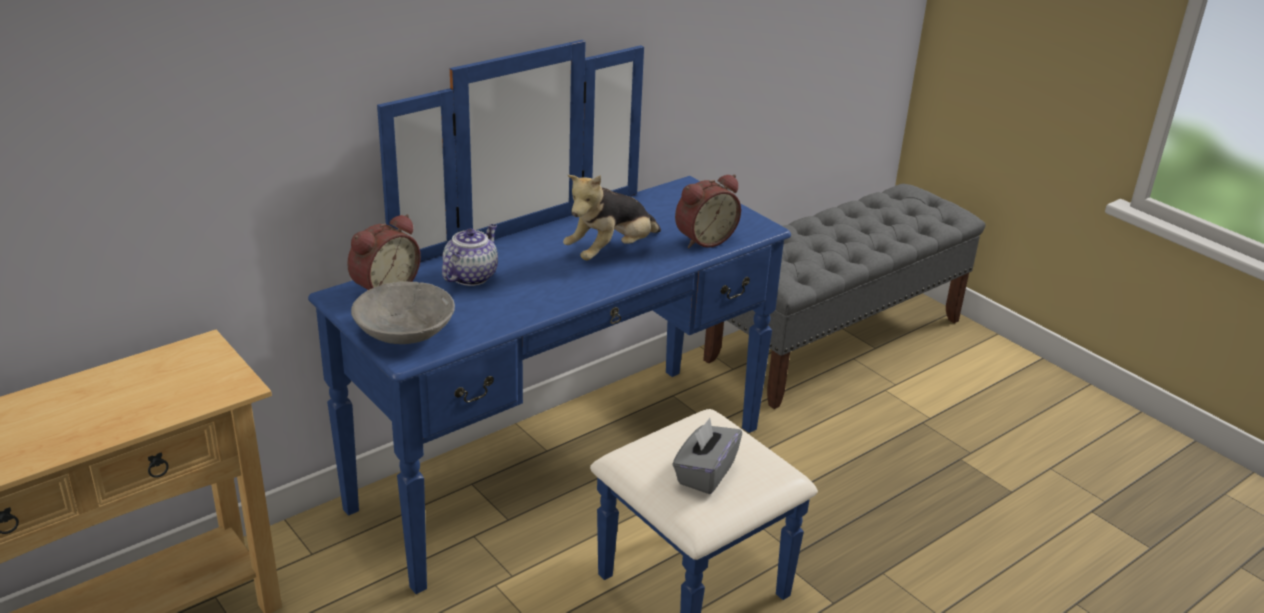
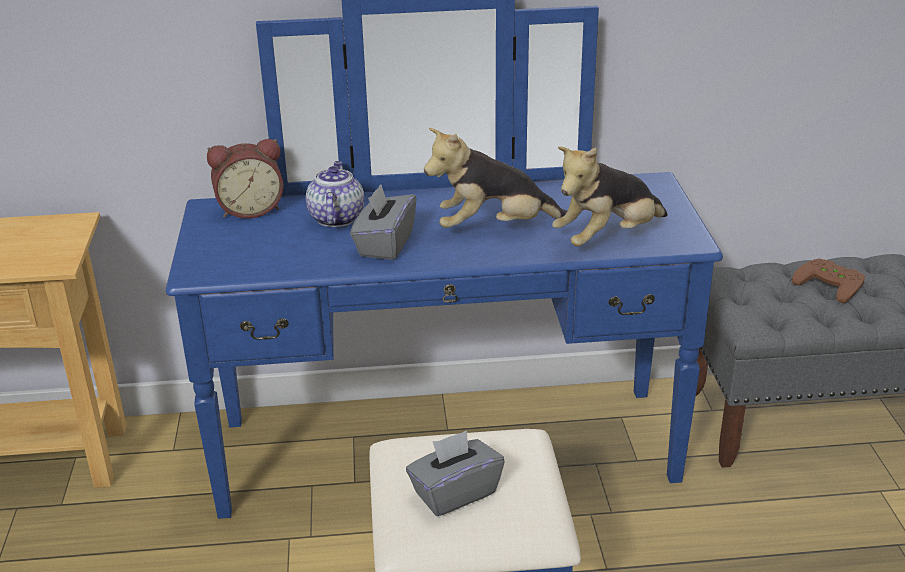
camera: 35 degrees right, 0 degrees up
(404, 332) = (218, 252): grey bowl -> none
(471, 276) = (336, 218): teapot -> teapot turned 60 degrees counterclockwise
(540, 287) = (385, 244): none -> grey tissue box
(703, 239) = (607, 238): alarm clock -> plush toy
(814, 240) = (831, 283): none -> brown game controller

